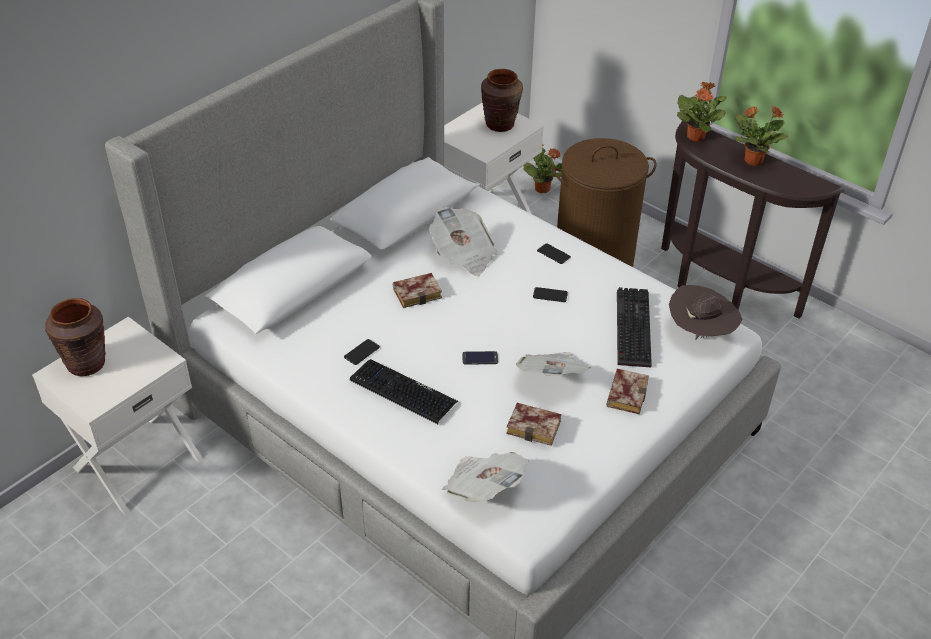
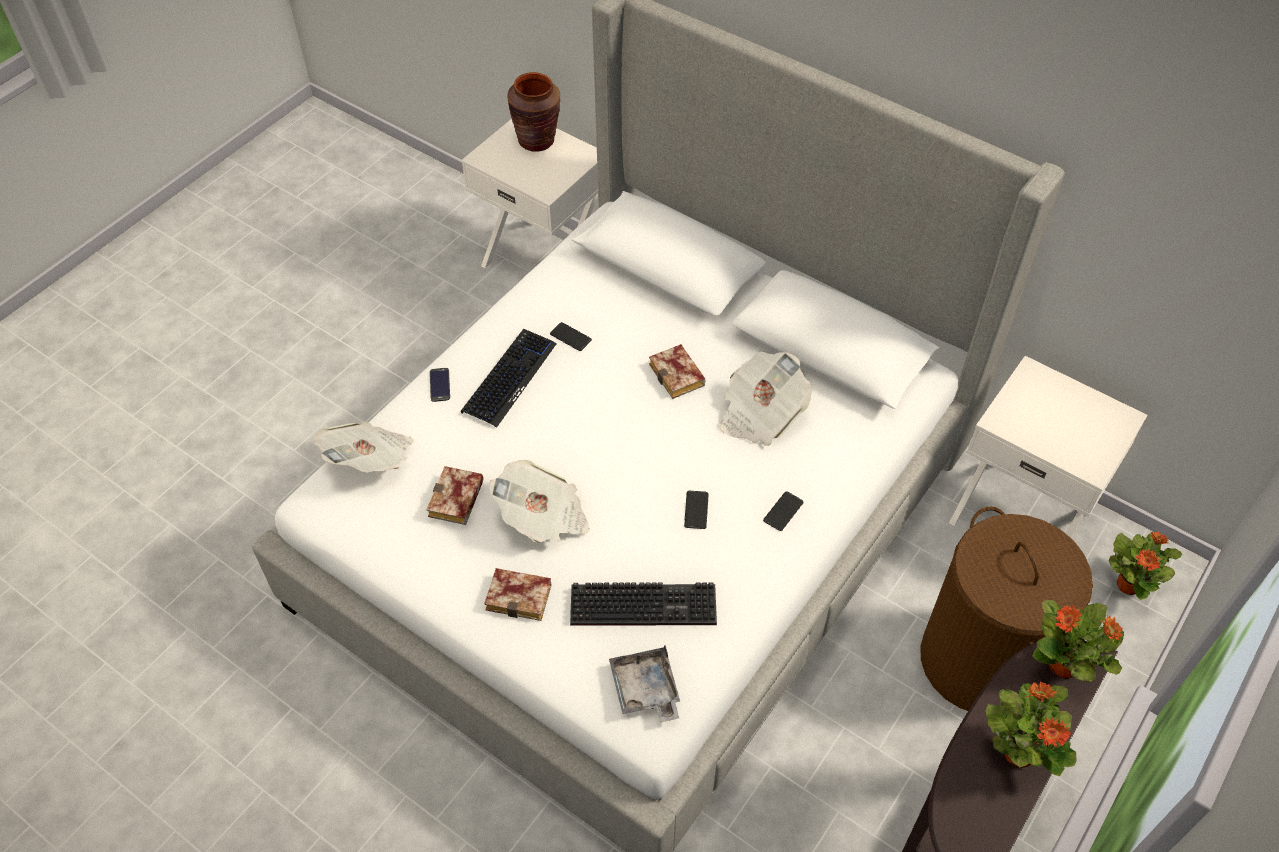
camera: 85 degrees right, 10 degrees up
(480, 358) = (569, 443): phone -> phone (439, 385)
(500, 124) = (1081, 434): brown vase -> none
(700, 333) = (645, 690): brown hat -> grey tray

